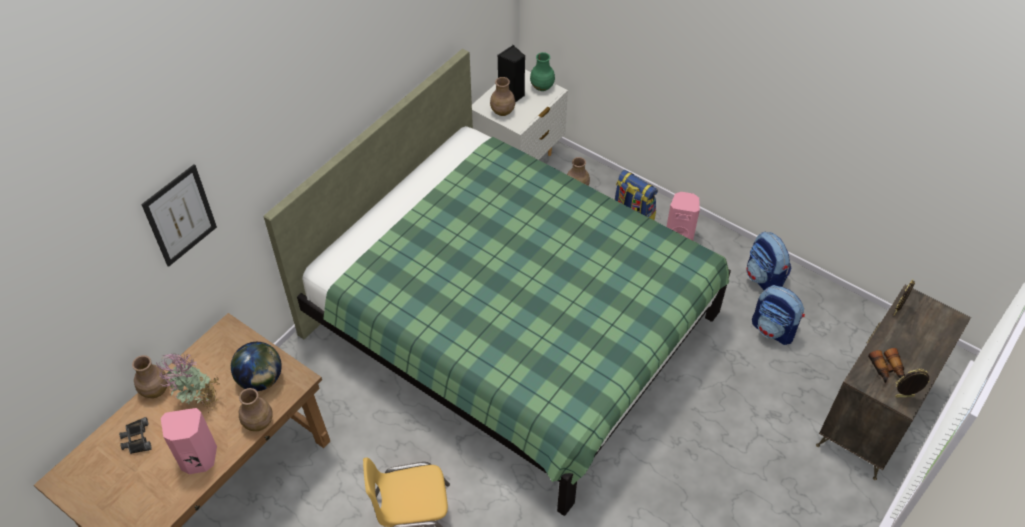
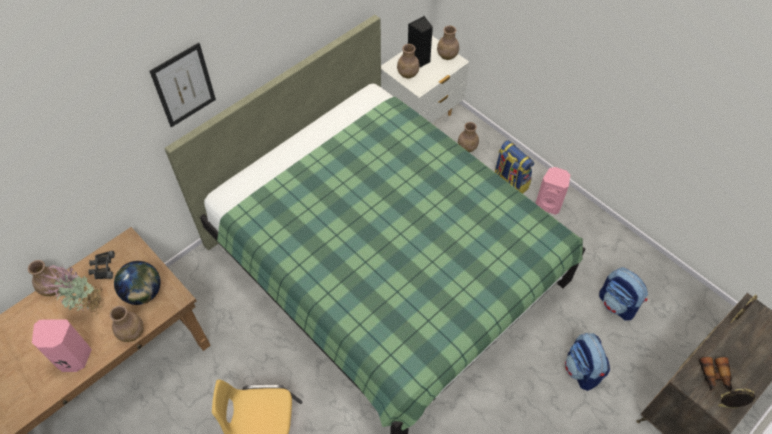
camera: 10 degrees right, 5 degrees up
(136, 439) = (27, 331): black binoculars -> black binoculars (103, 267)
(180, 215) = (74, 143): picture -> picture (184, 85)
(542, 87) = (447, 56): green vase -> brown vase
(764, 278) = (617, 254): backpack -> backpack (582, 370)

